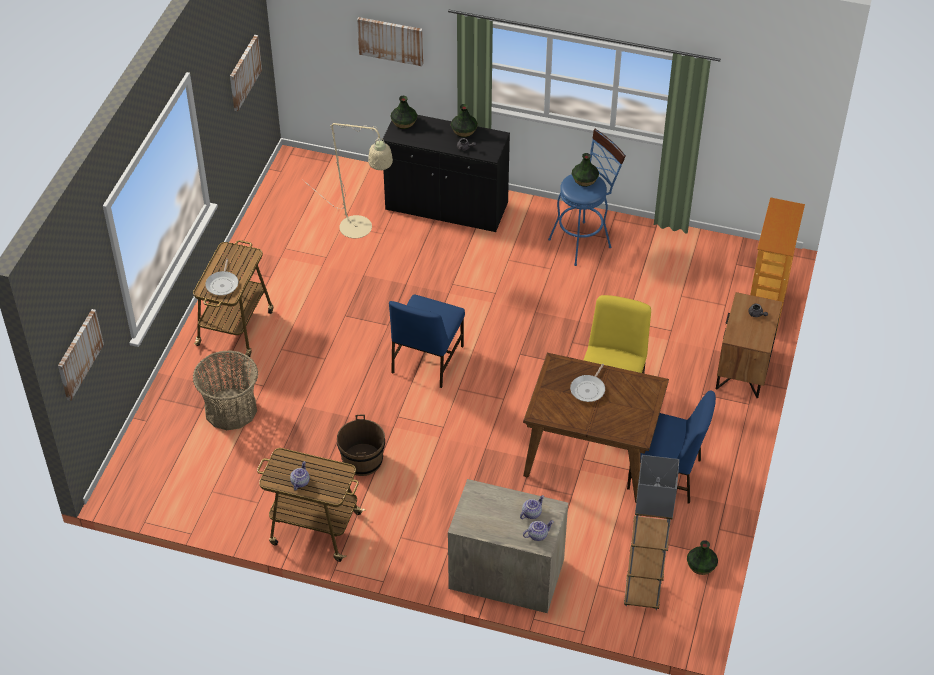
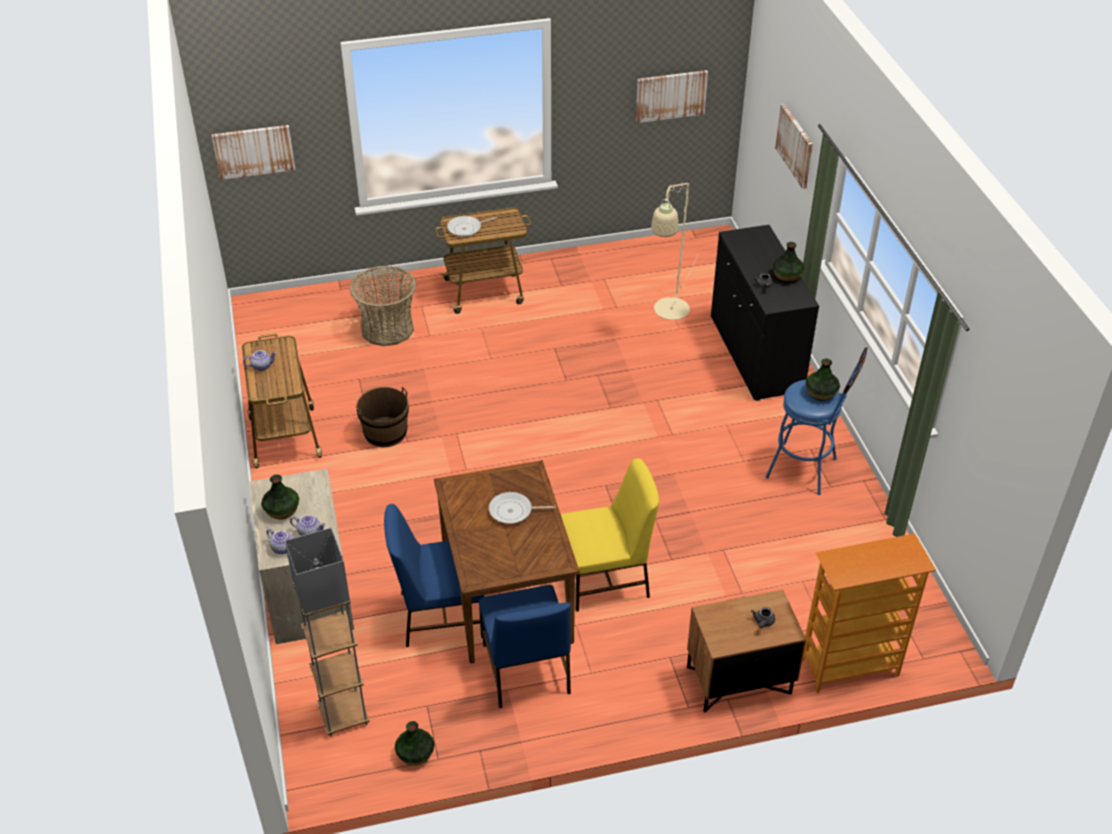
camera: 60 degrees right, 5 degrees down
(404, 123) = (757, 235): vase -> vase (282, 510)
(426, 360) = (542, 423): blue chair -> blue chair (439, 614)

